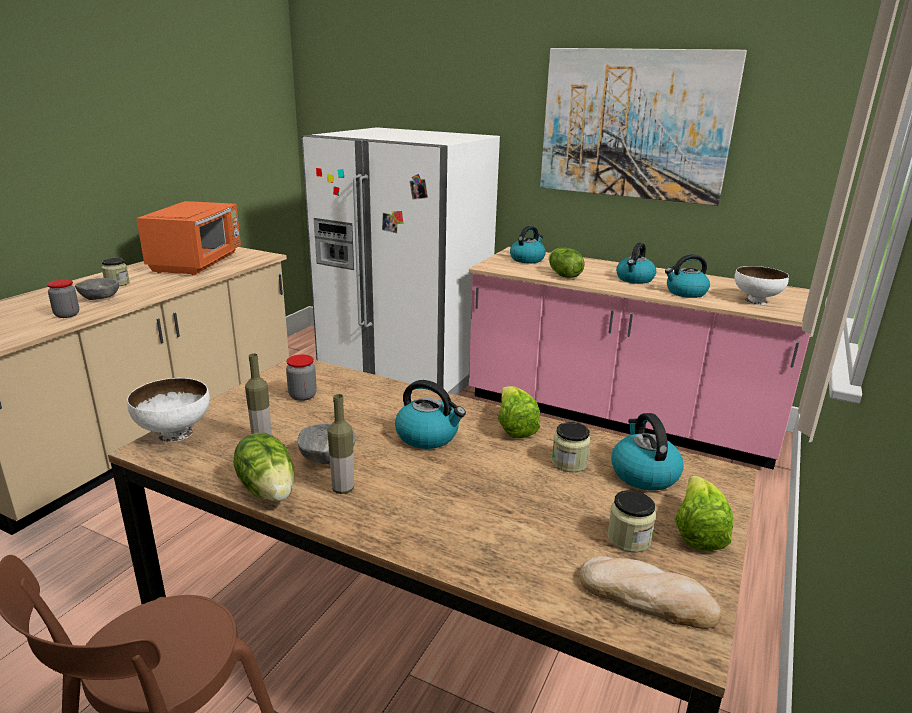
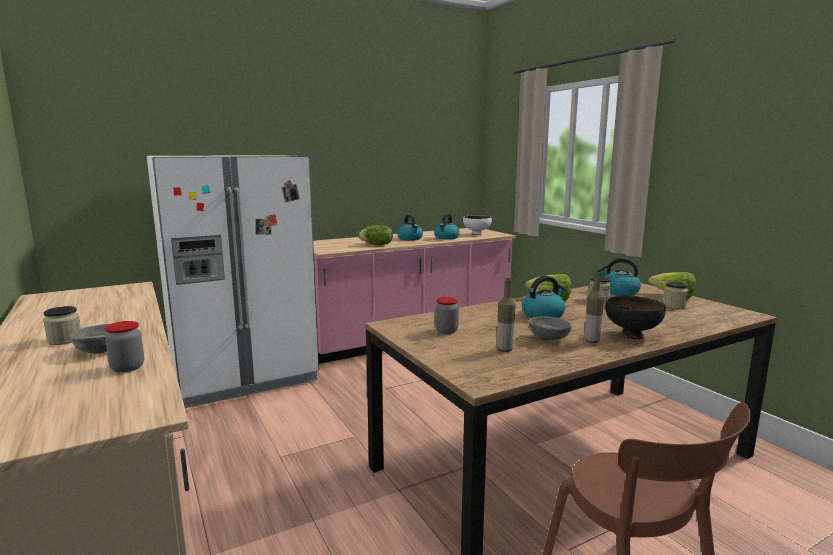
camera: 55 degrees left, 10 degrees down
(174, 434) = (463, 373): white bowl -> none
(198, 263) = (87, 306): orange microwave -> none
(269, 489) = (577, 357): lettuce -> none
(402, 517) = (632, 335): none -> black bowl
(527, 259) = (330, 244): kettle -> none
(634, 125) = (370, 142): picture -> none
(647, 597) = (718, 312): bread -> none

